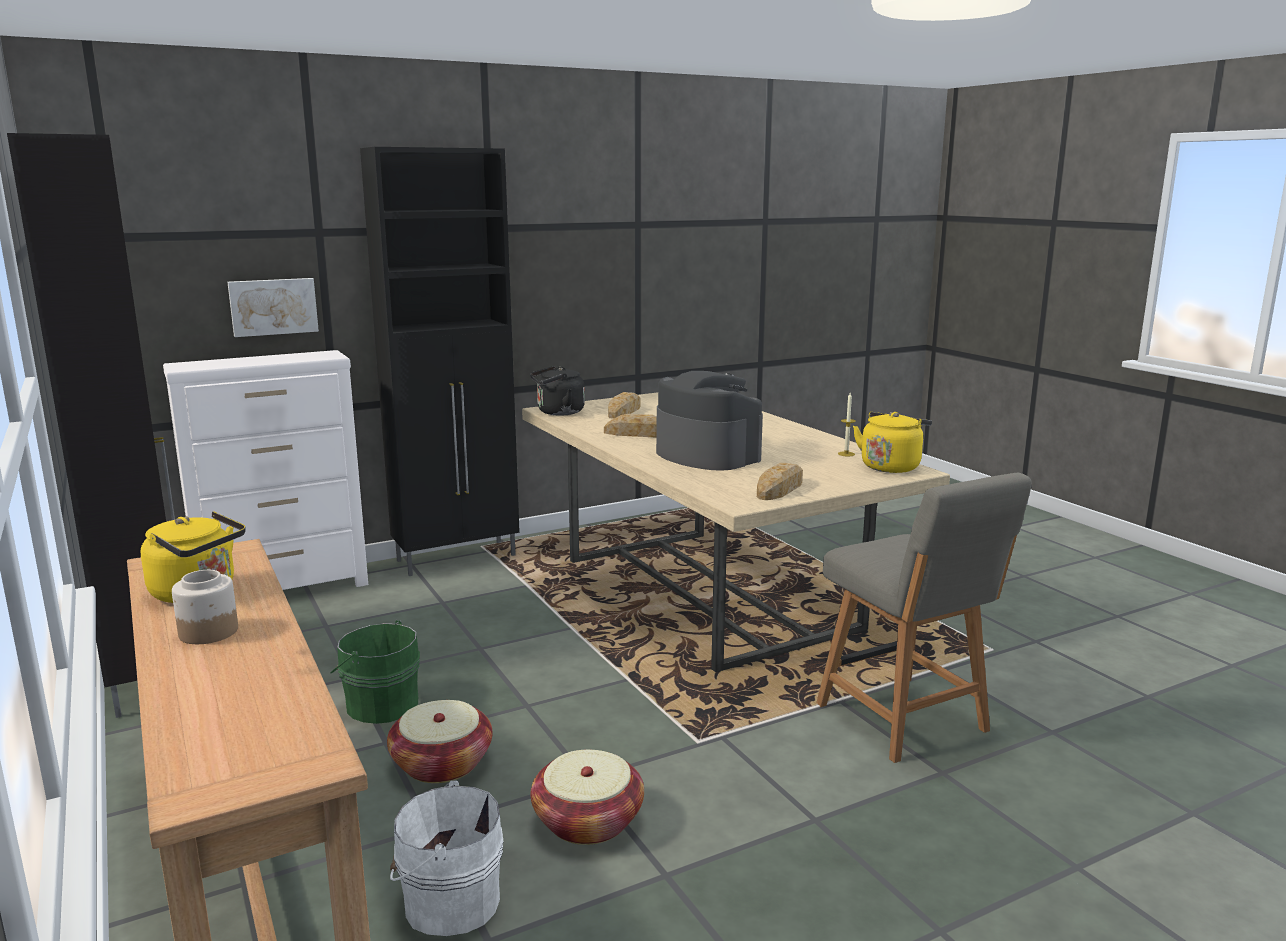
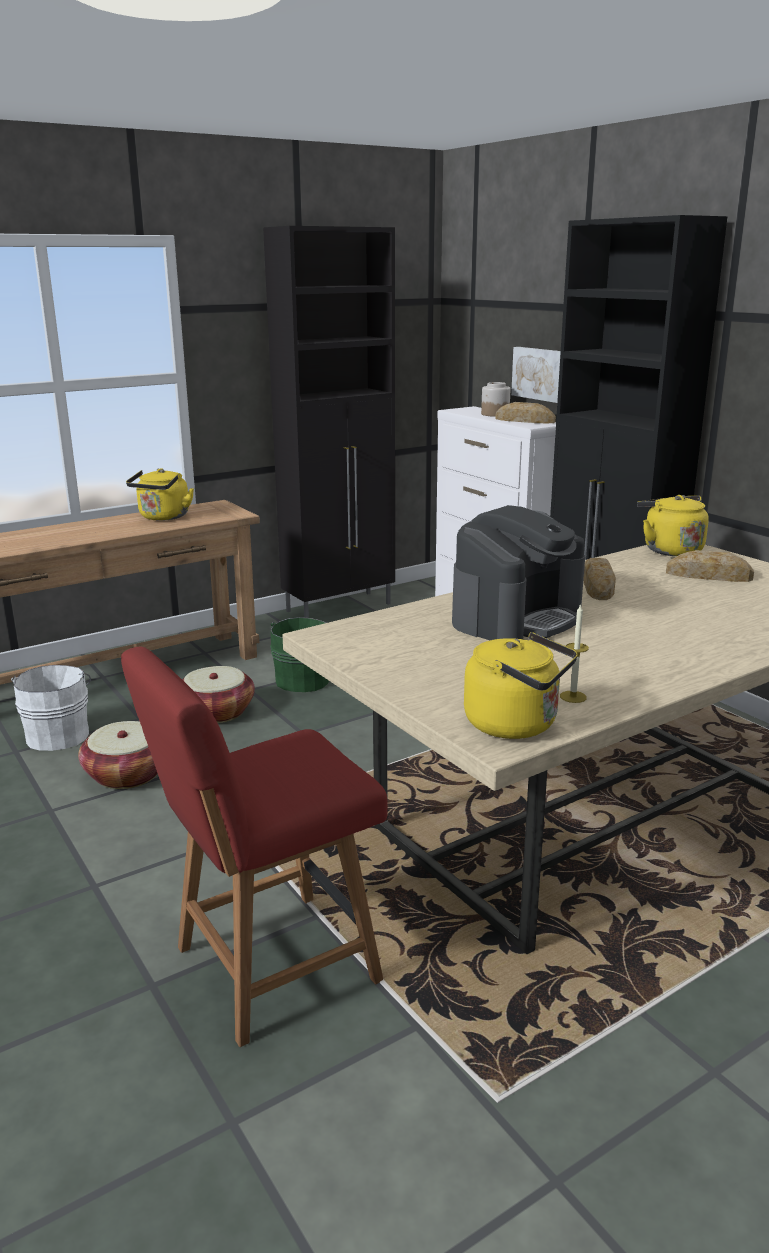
camera: 85 degrees right, 5 degrees up
(207, 632) = (101, 527): jar -> jar (495, 414)
(557, 412) = (669, 550): black kettle -> yellow kettle
(780, 489) = (382, 654): bread -> bread (524, 420)
(905, 720) = (270, 967): grey chair -> red chair

